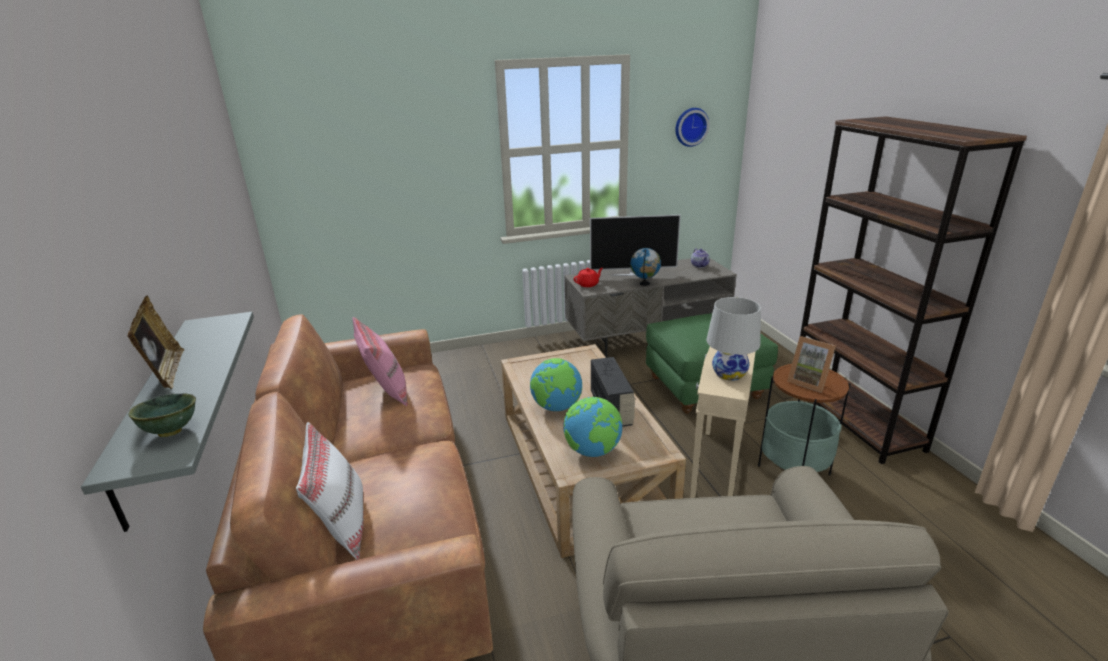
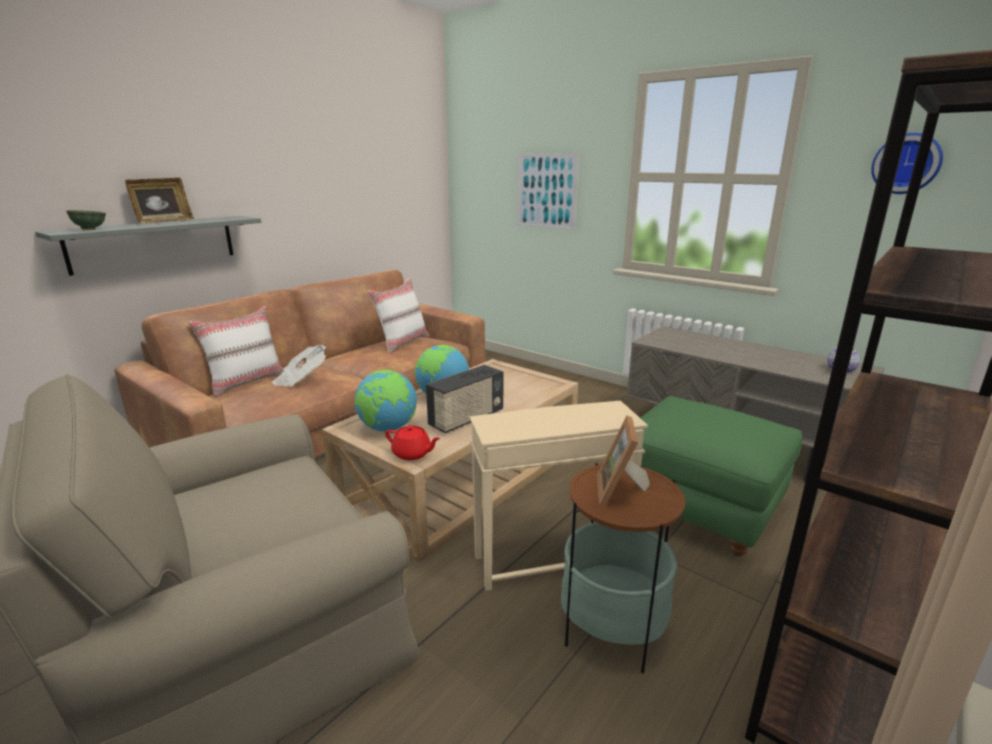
camera: 55 degrees right, 5 degrees down
(385, 391) = (402, 343): pink pillow -> white pillow
(407, 178) = (546, 191): none -> picture
(408, 478) = (301, 380): none -> newspaper
(588, 284) = (662, 337): red teapot -> red teapot (412, 454)
(632, 274) = (731, 347): television -> none
(644, 284) = (719, 357): globe -> none
(729, 373) = (534, 424): white table lamp -> none

